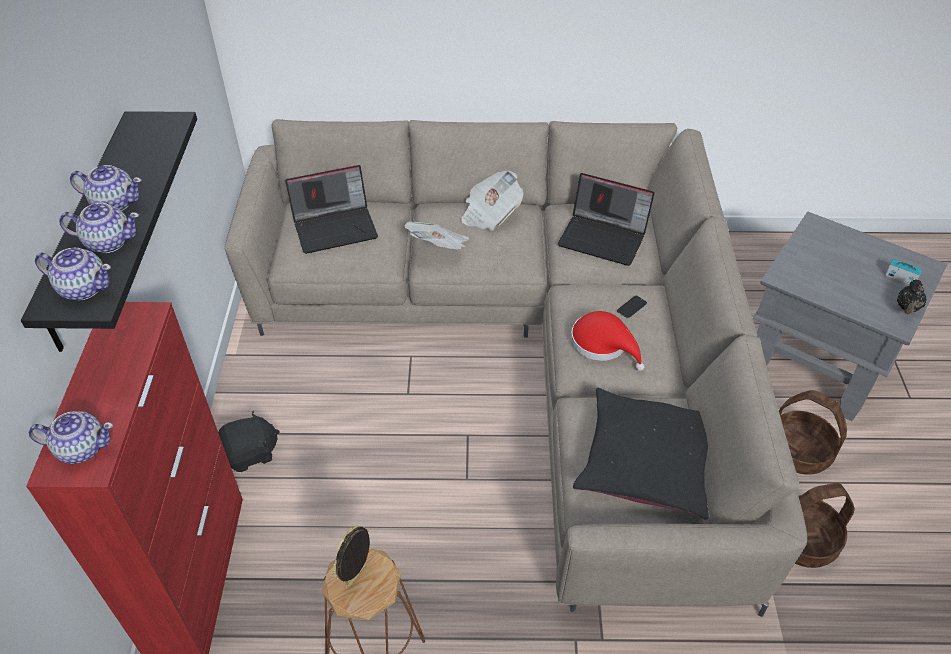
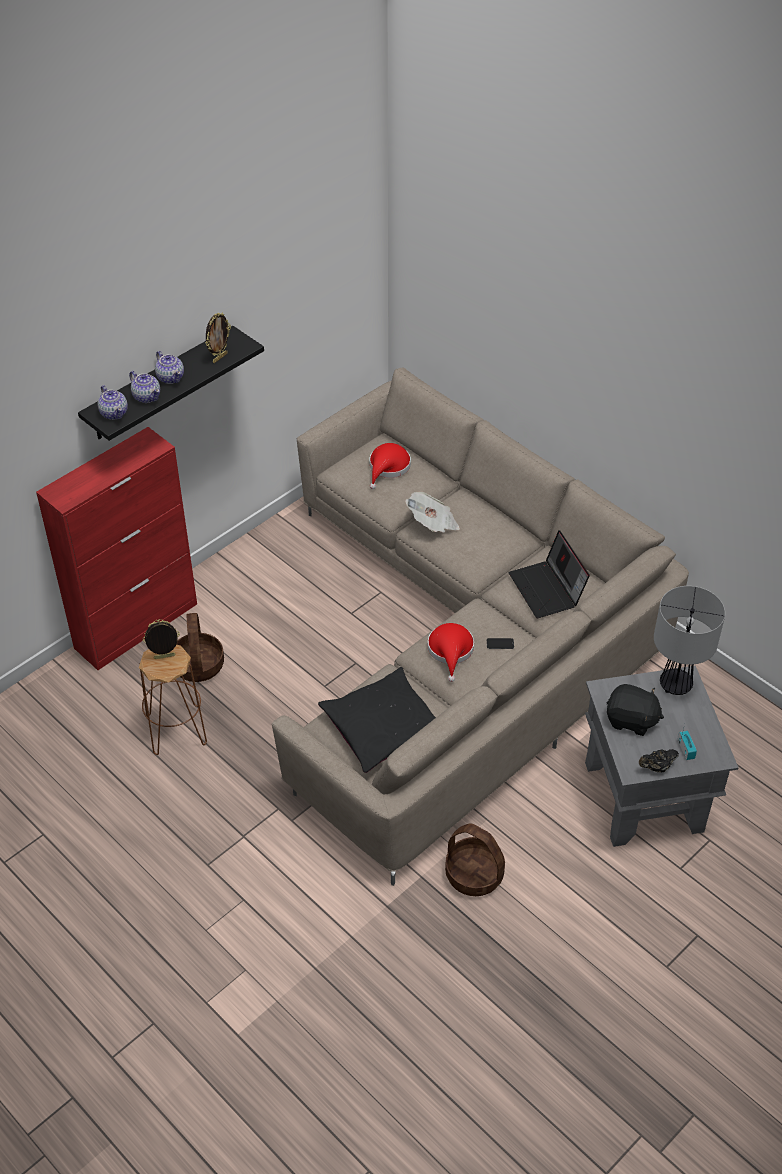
camera: 45 degrees right, 0 degrees up
(81, 448) = (69, 490): teapot -> none
(154, 149) = (219, 357): none -> picture frame
(250, 454) = (227, 582): black plush toy -> black plush toy (631, 720)
(336, 227) = (388, 467): laptop -> red hat
(490, 214) = (495, 523): newspaper -> none
(798, 451) = (547, 832): basket -> basket (198, 665)
(818, 235) = (675, 684): none -> table lamp

